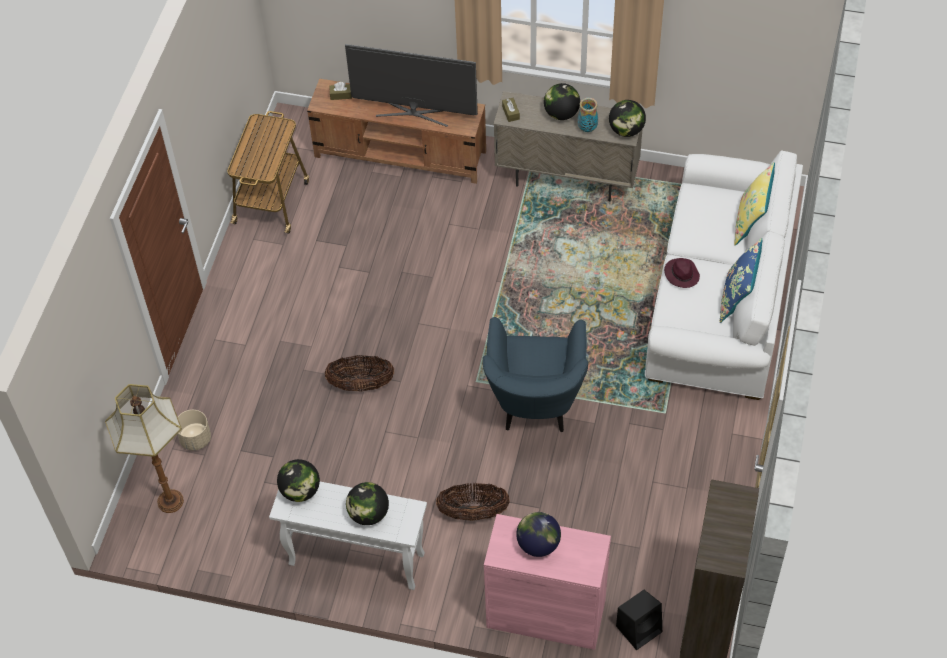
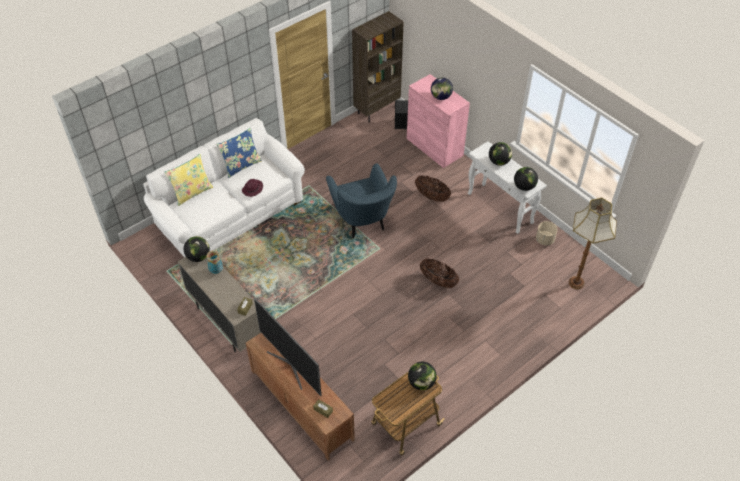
camera: 145 degrees left, 5 degrees down
(195, 439) = (545, 305): beige planter -> beige planter (545, 240)
(535, 405) = (362, 221): blue armchair -> blue armchair turned 120 degrees clockwise
(561, 114) = (219, 289): globe -> globe (421, 383)

